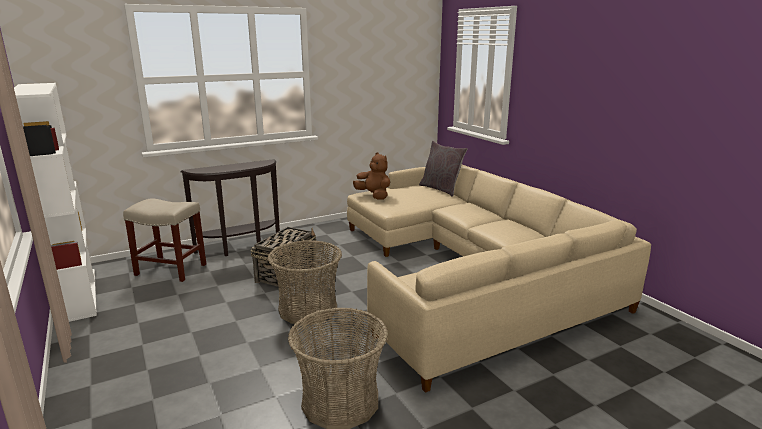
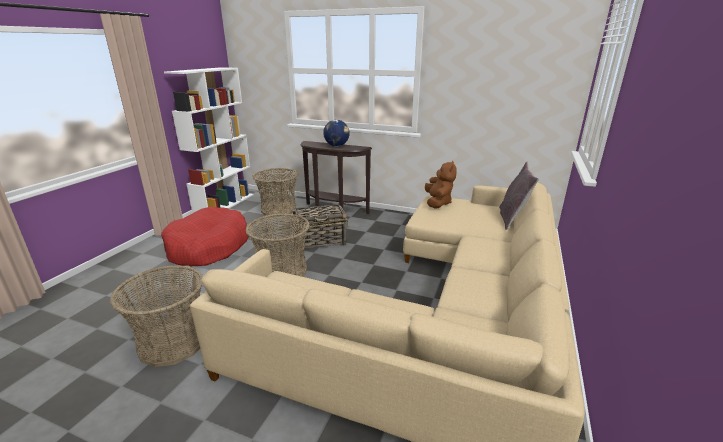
camera: 50 degrees right, 5 degrees up
(172, 270) = (279, 209): beige stool -> basket
(174, 334) = (208, 247): none -> red dog bed
(238, 165) = (336, 146): none -> globe

